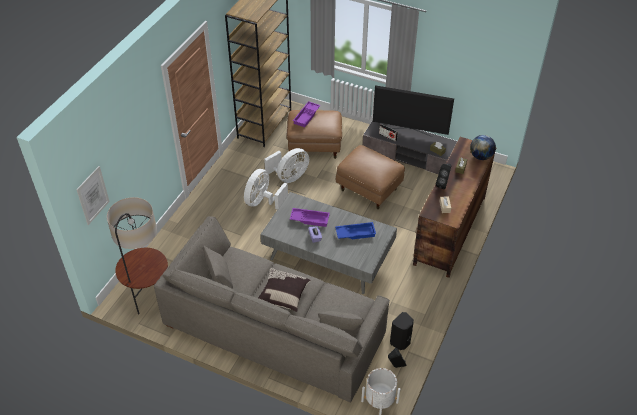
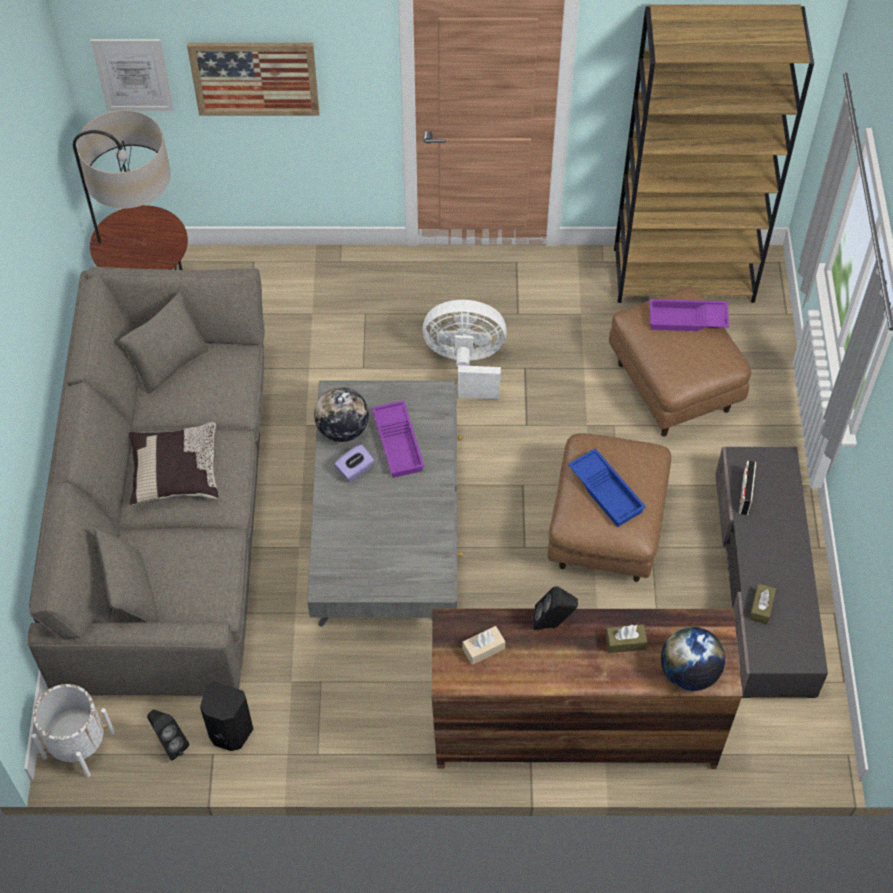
camera: 65 degrees right, 10 degrees up
(130, 157) = (255, 78): none -> picture
(289, 177) = (559, 378): white fan -> none
(292, 234) = (342, 430): none -> globe
(355, 233) = (402, 533): blue tray -> blue tray (607, 491)
(409, 132) = (789, 531): television -> none

